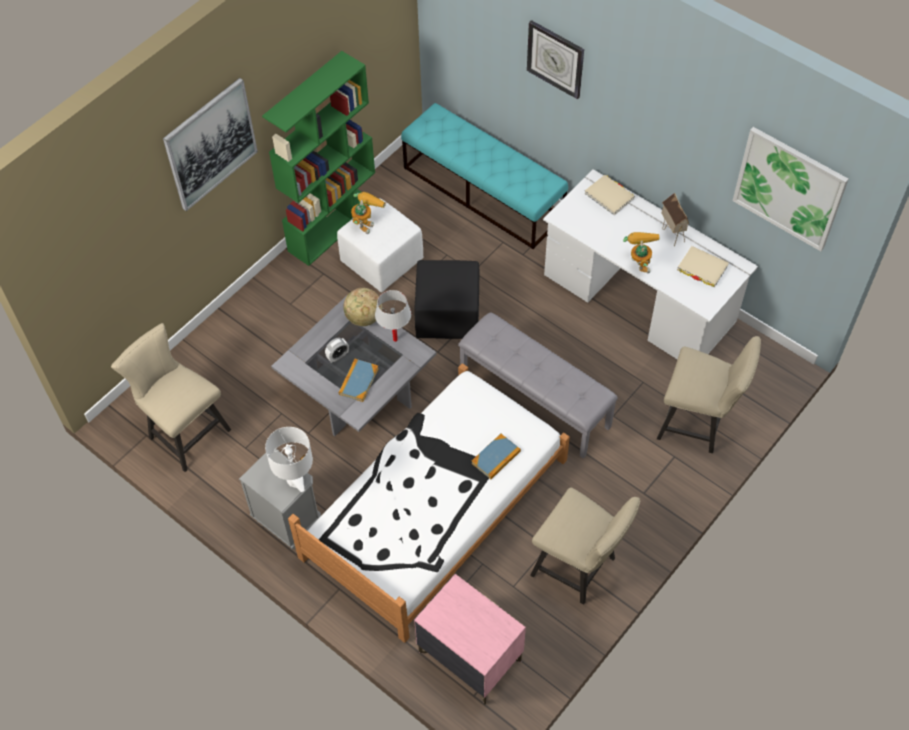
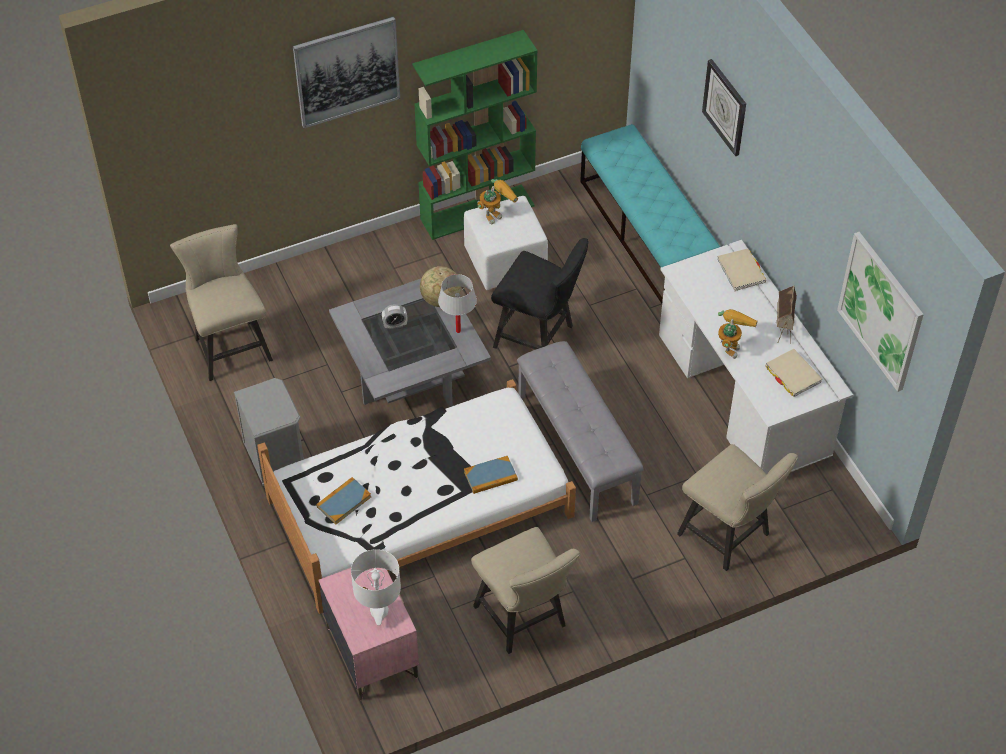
camera: 25 degrees right, 5 degrees down
(295, 480) = (282, 413): white table lamp -> white table lamp (379, 611)
(358, 381) = (401, 355): book -> book (344, 502)
(448, 316) = (539, 338): black ottoman -> black chair

